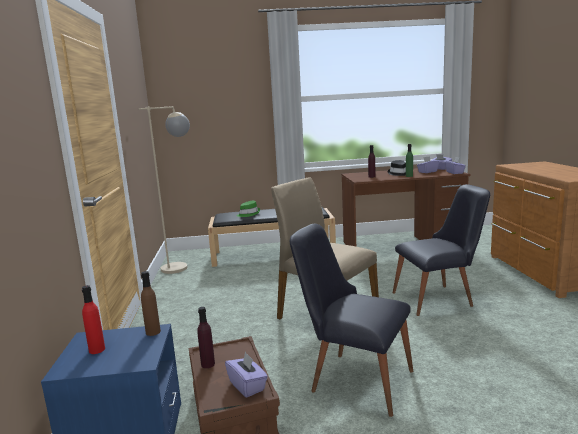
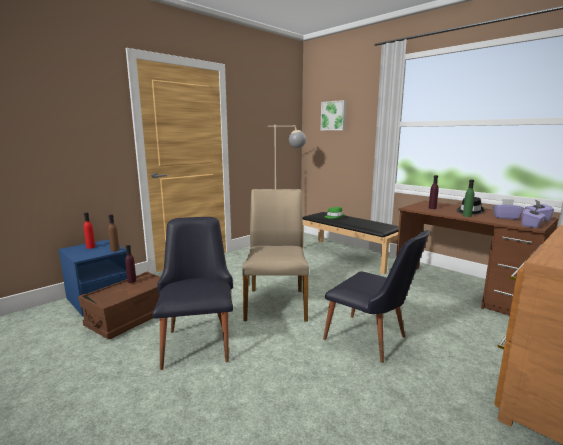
camera: 50 degrees right, 0 degrees up
(203, 92) = (333, 115): none -> picture
(247, 386) = (115, 298): purple tissue box -> none

